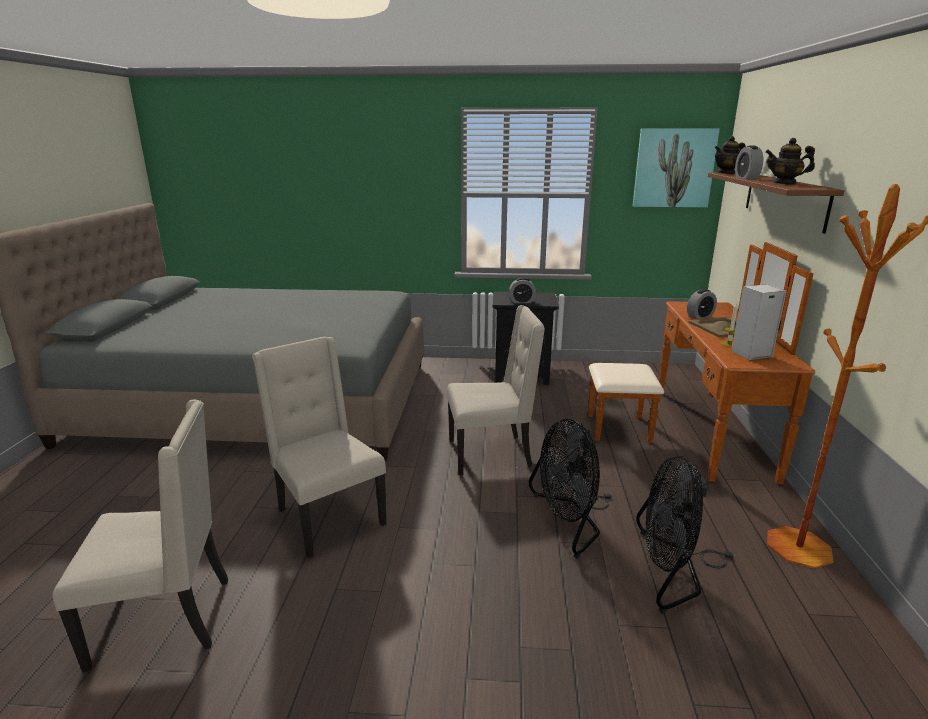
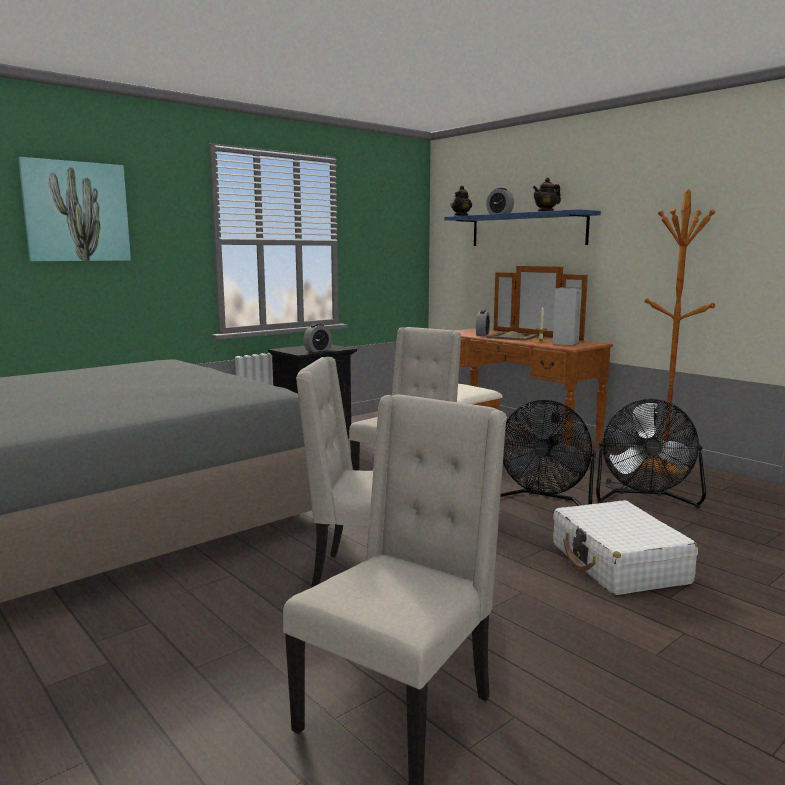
camera: 45 degrees left, 10 degrees down
(498, 619) = (618, 564): none -> white suitcase
(674, 168) = (396, 218): picture -> picture (76, 212)
(674, 568) = (639, 498): black fan -> black fan turned 45 degrees counterclockwise
(784, 199) = (527, 230): brown shelf -> blue shelf

